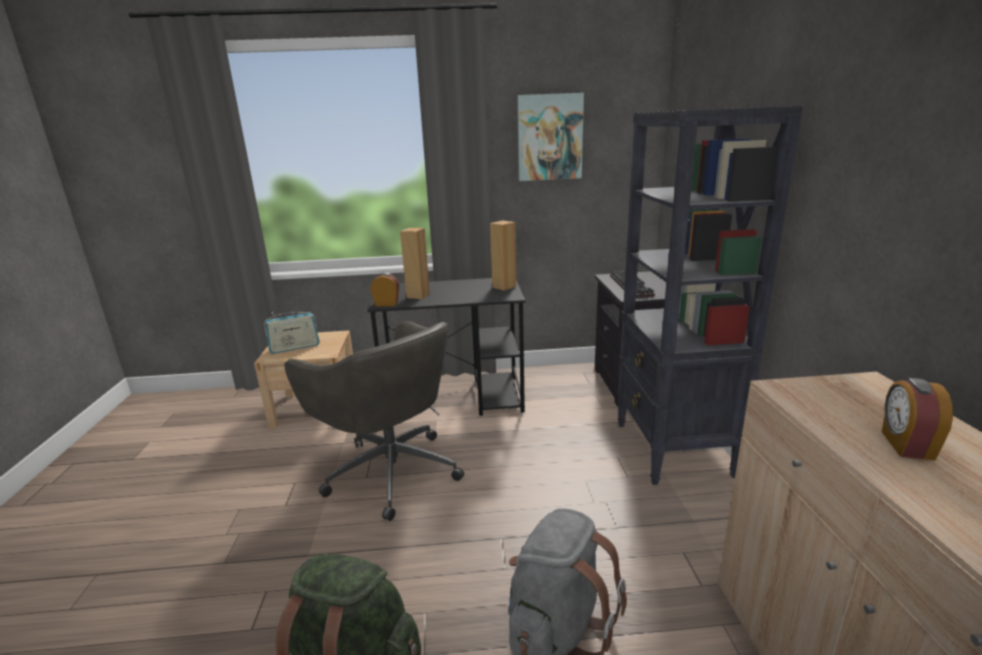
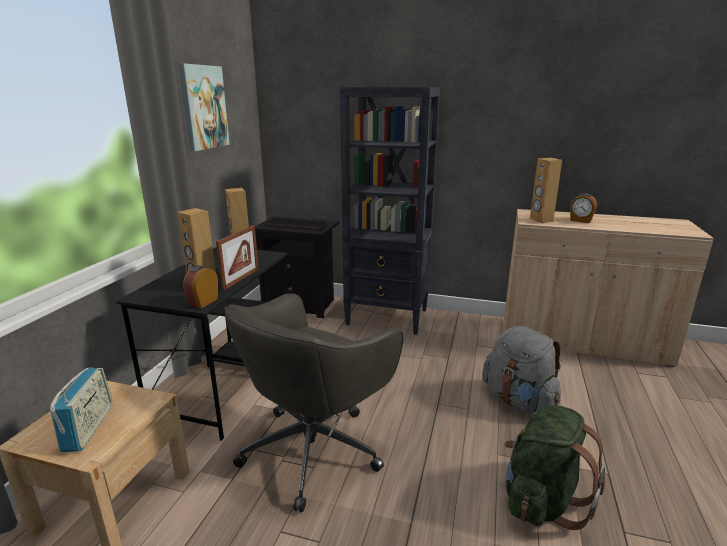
camera: 70 degrees left, 0 degrees up
(390, 470) = (315, 448): grey office chair -> grey office chair turned 150 degrees clockwise
(441, 302) = (241, 279): none -> picture frame
(819, 399) = (541, 220): none -> brown speaker

